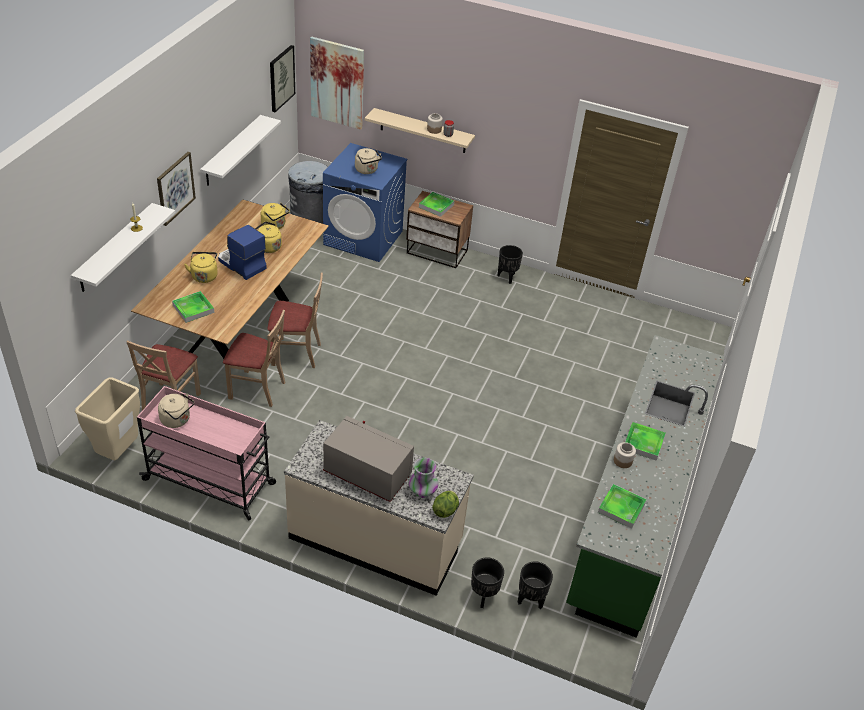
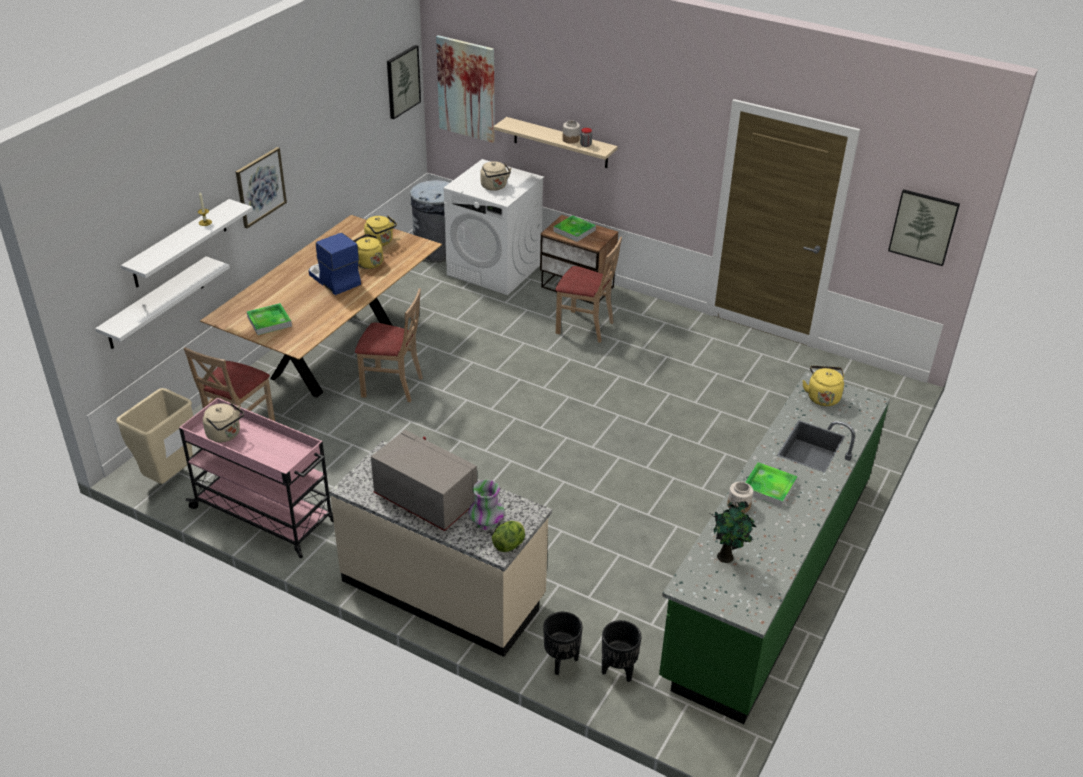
camera: 10 degrees right, 5 degrees down
(204, 275) = (289, 289): yellow kettle -> yellow kettle (822, 397)
(232, 151) = (336, 156): white shelf -> white shelf (155, 303)
(257, 389) = (340, 421): beige chair -> beige chair (585, 327)
(364, 238) = (494, 270): blue washing machine -> white washing machine
(507, 277) = (656, 317): black planter -> none
(621, 508) = (727, 557): tray -> potted plant
(738, 206) = (923, 227): none -> picture

